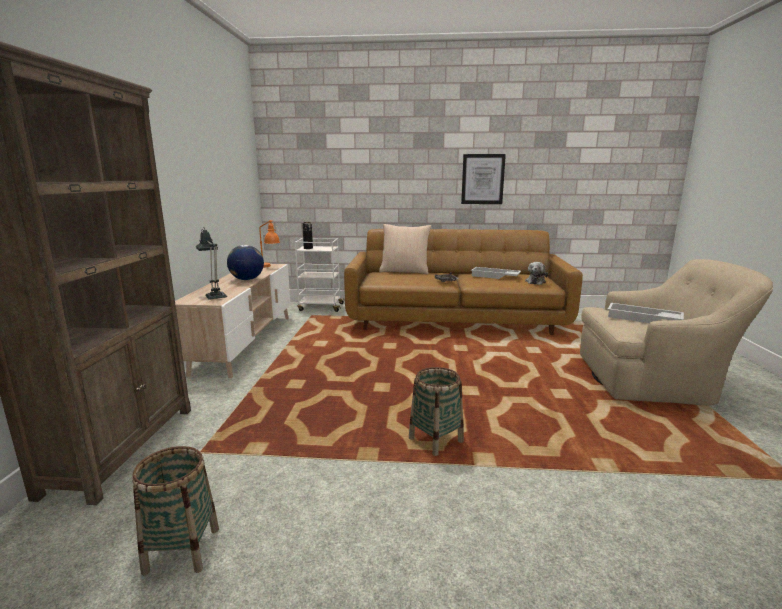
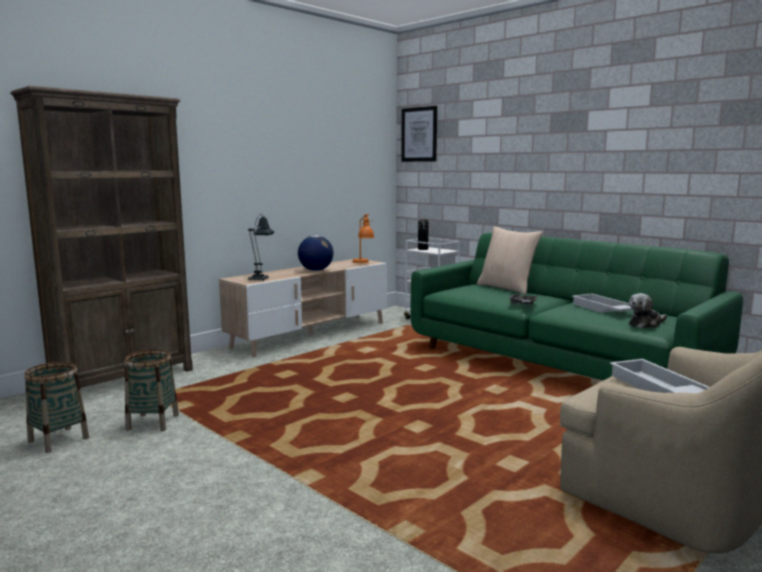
camera: 40 degrees right, 5 degrees down
(435, 440) = (303, 449): basket -> basket (152, 422)
(455, 319) = (558, 362): brown sofa -> green sofa
(482, 179) = (637, 172): picture -> picture (419, 134)

